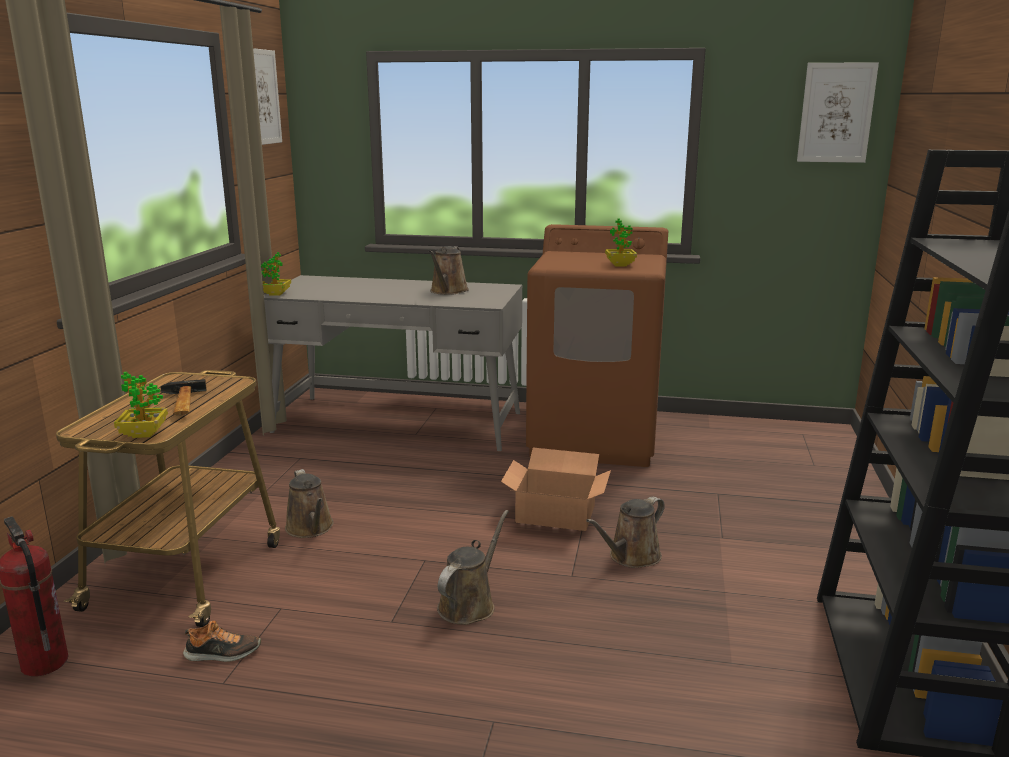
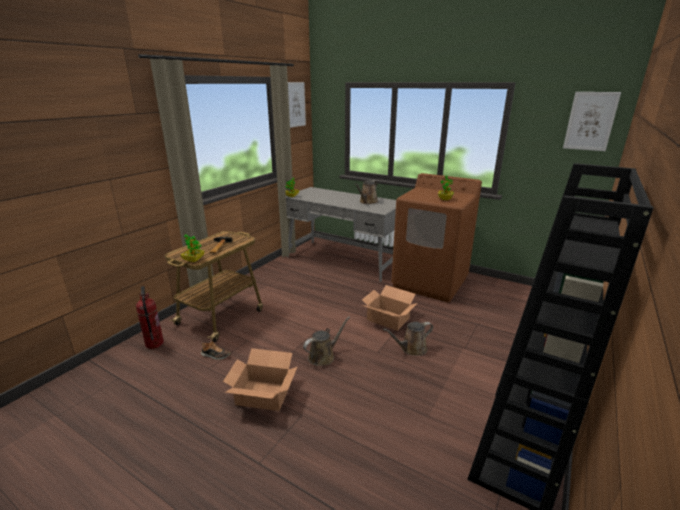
camera: 20 degrees right, 5 degrees up
(311, 528) = (278, 305): brown watering can -> none
(384, 704) = (263, 394): none -> cardboard box

